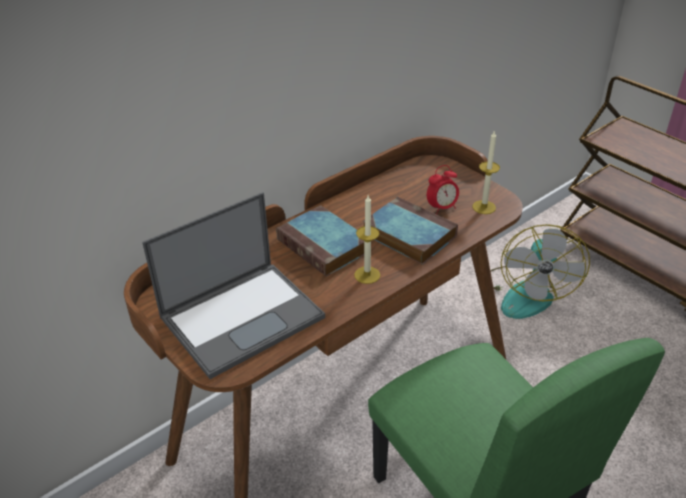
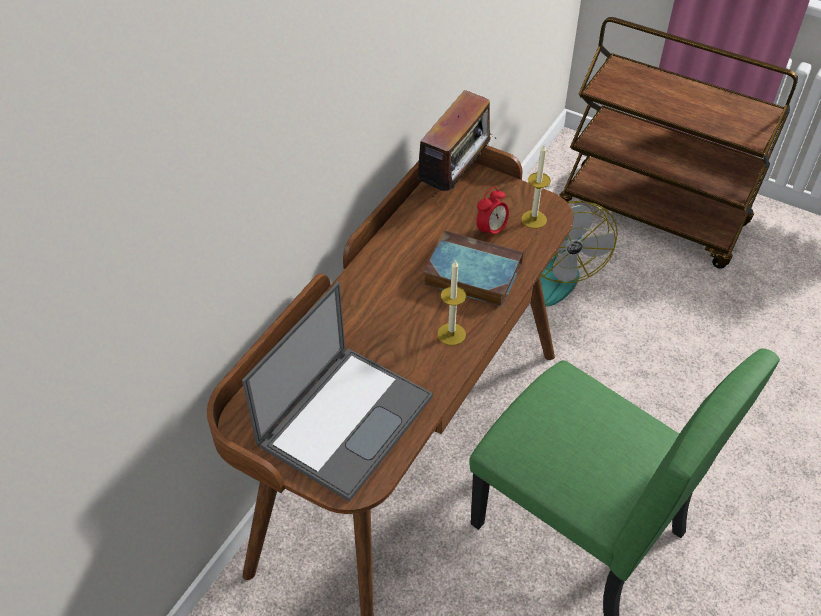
camera: 20 degrees left, 10 degrees up
(325, 246) = (390, 310): book -> none
(429, 167) = (455, 180): none -> radio

